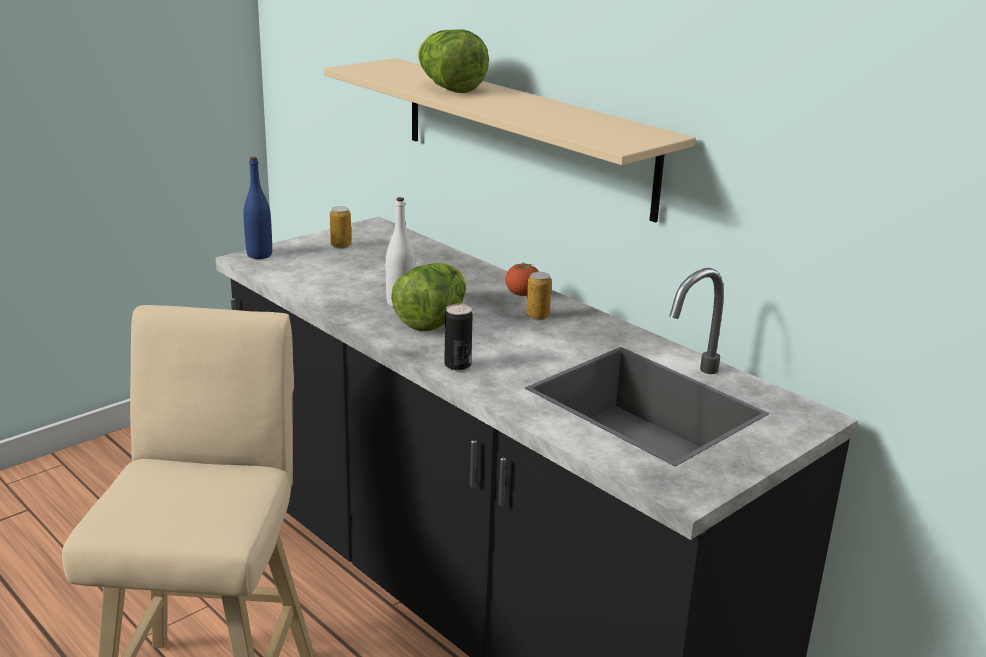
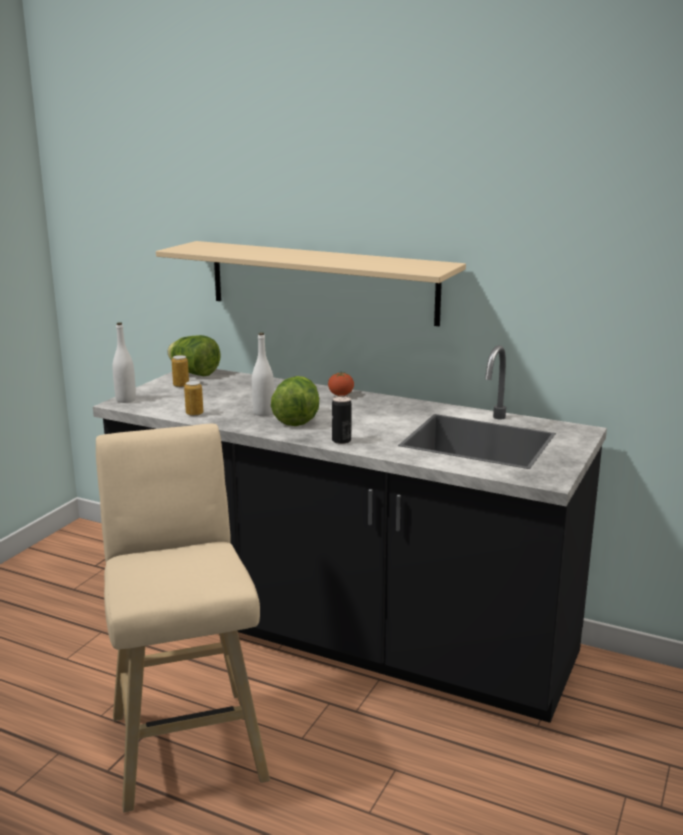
camera: 20 degrees left, 5 degrees down
(259, 255) = (126, 400): blue bottle -> white bottle
(449, 88) = (267, 253): lettuce -> lettuce (194, 373)
(537, 316) = (364, 406): can -> can (194, 414)

